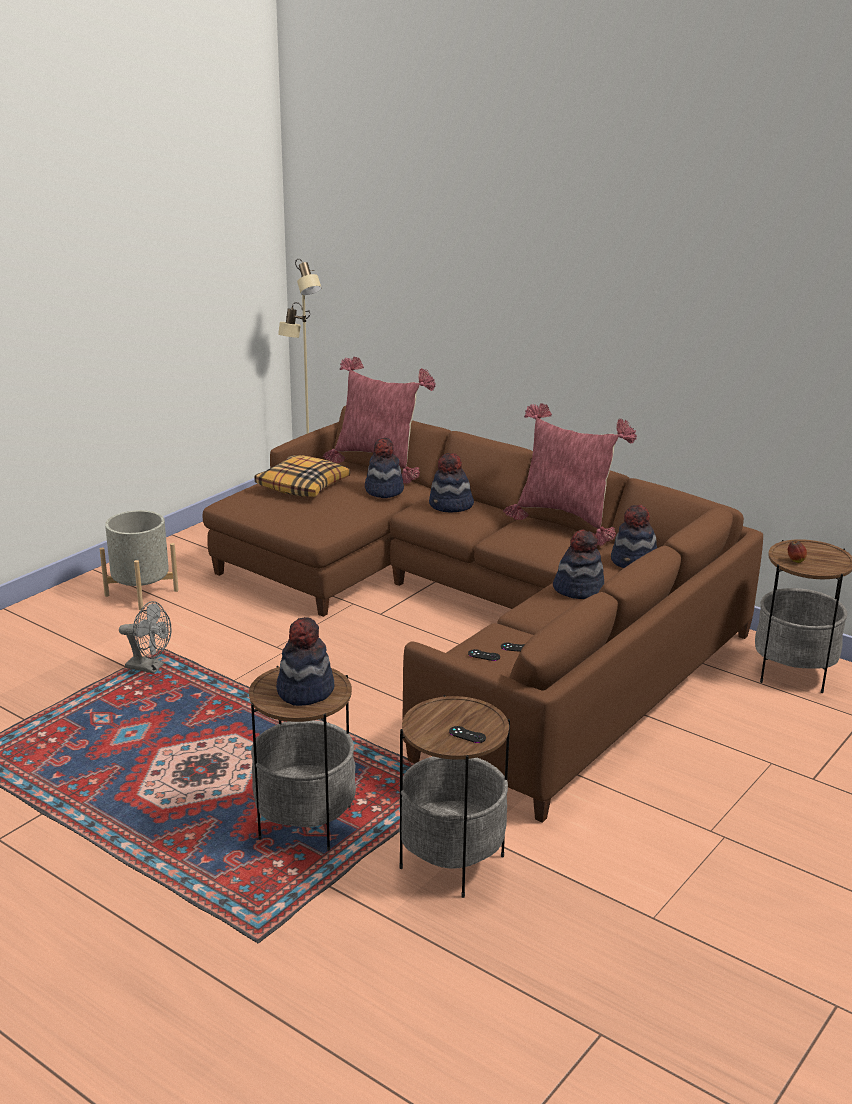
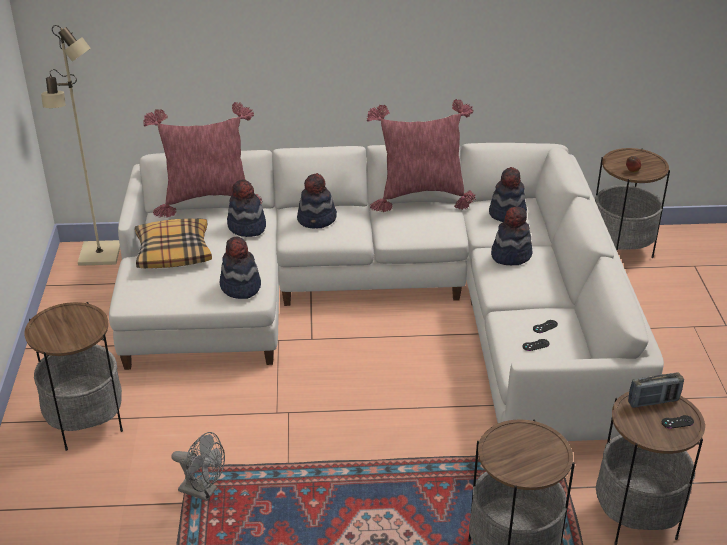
camera: 40 degrees left, 10 degrees up
(141, 593) = (86, 423): grey planter -> side table
(150, 667) = (203, 491): grey fan -> grey fan turned 45 degrees clockwise
(305, 690) = (528, 451): hat -> hat (240, 287)
(472, 712) = (653, 401): none -> radio
(479, 619) = (386, 306): brown sofa -> white sofa

